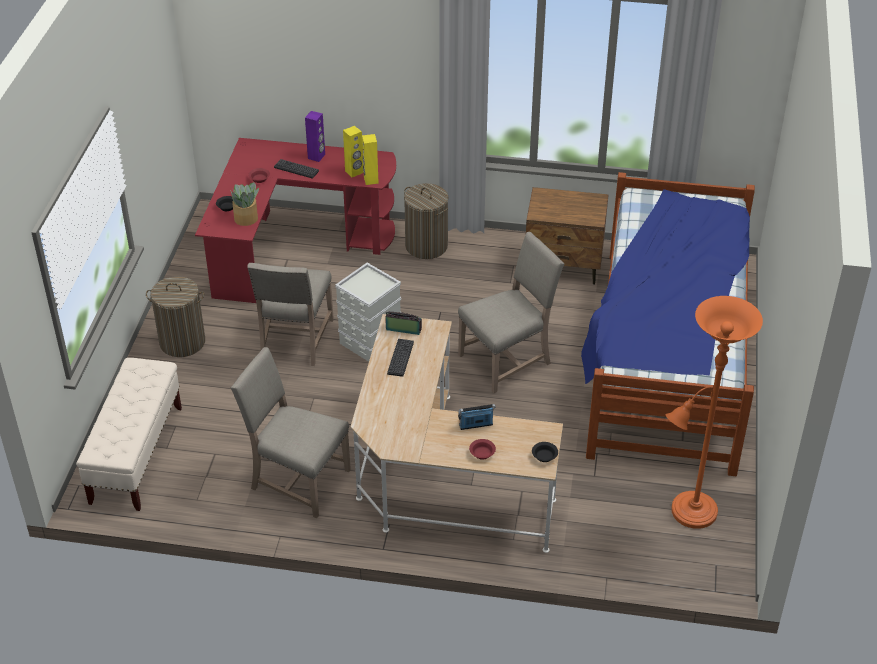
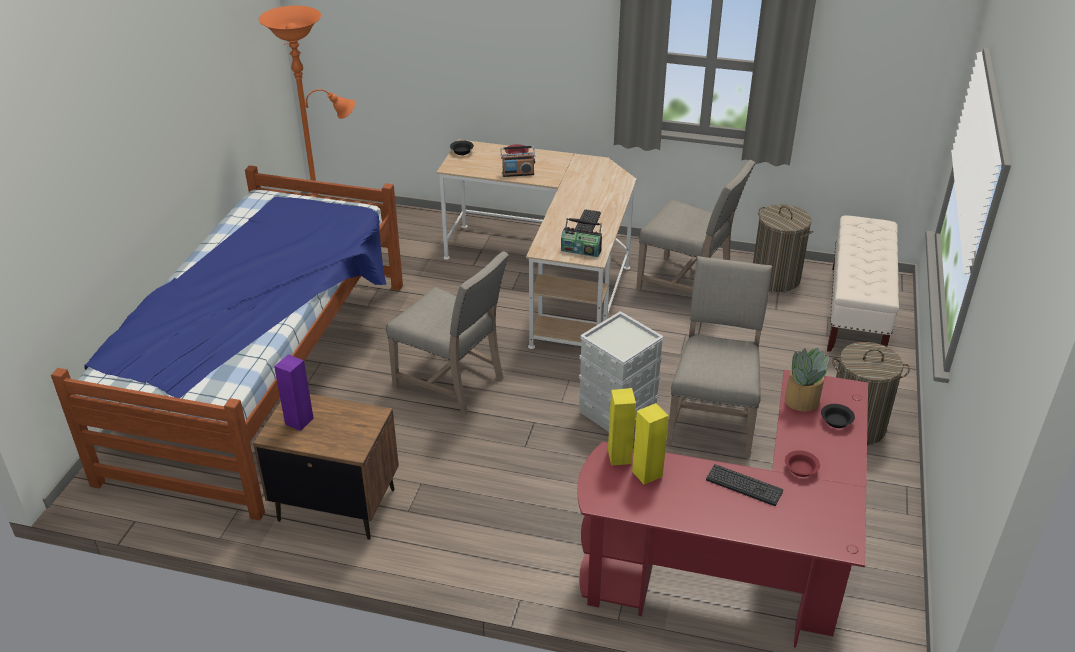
camera: 175 degrees left, 5 degrees down
(316, 156) = (713, 510): purple speaker -> purple speaker (299, 421)
(426, 246) = (531, 554): laundry basket -> laundry basket (775, 278)
(508, 359) = (453, 382): beige chair -> beige chair turned 120 degrees counterclockwise

